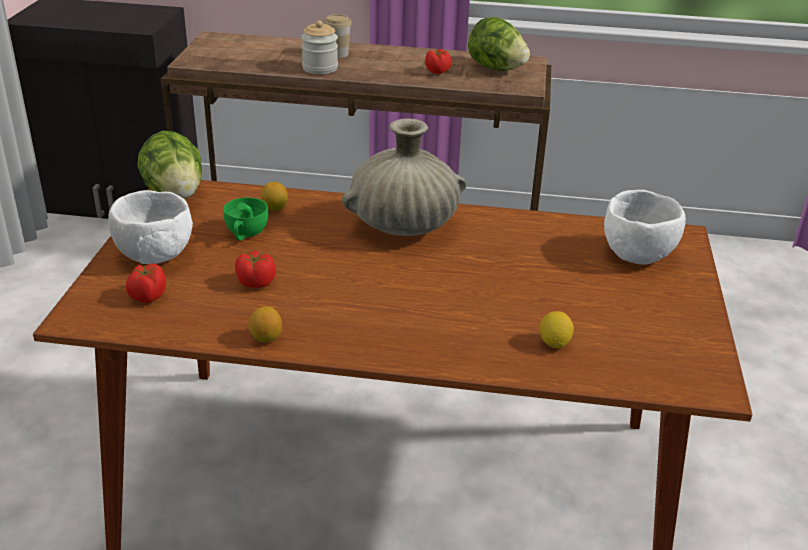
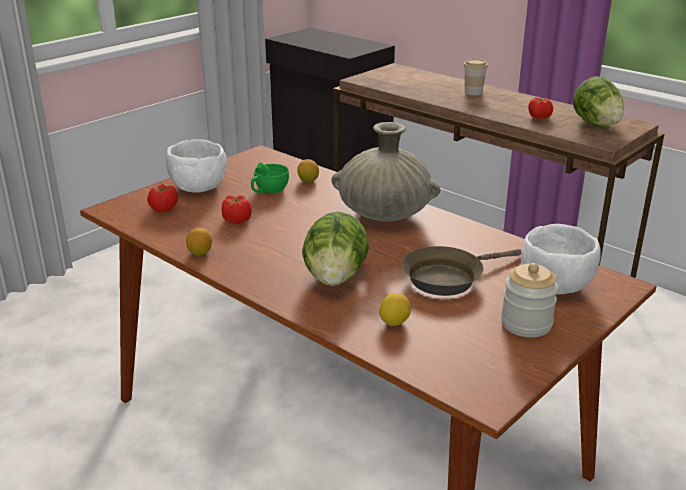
camera: 35 degrees right, 5 degrees down
(175, 194) = (255, 157): lettuce -> lettuce (335, 278)
(320, 68) = (446, 99): jar -> jar (526, 324)
(543, 277) = (447, 278): none -> brown frying pan

